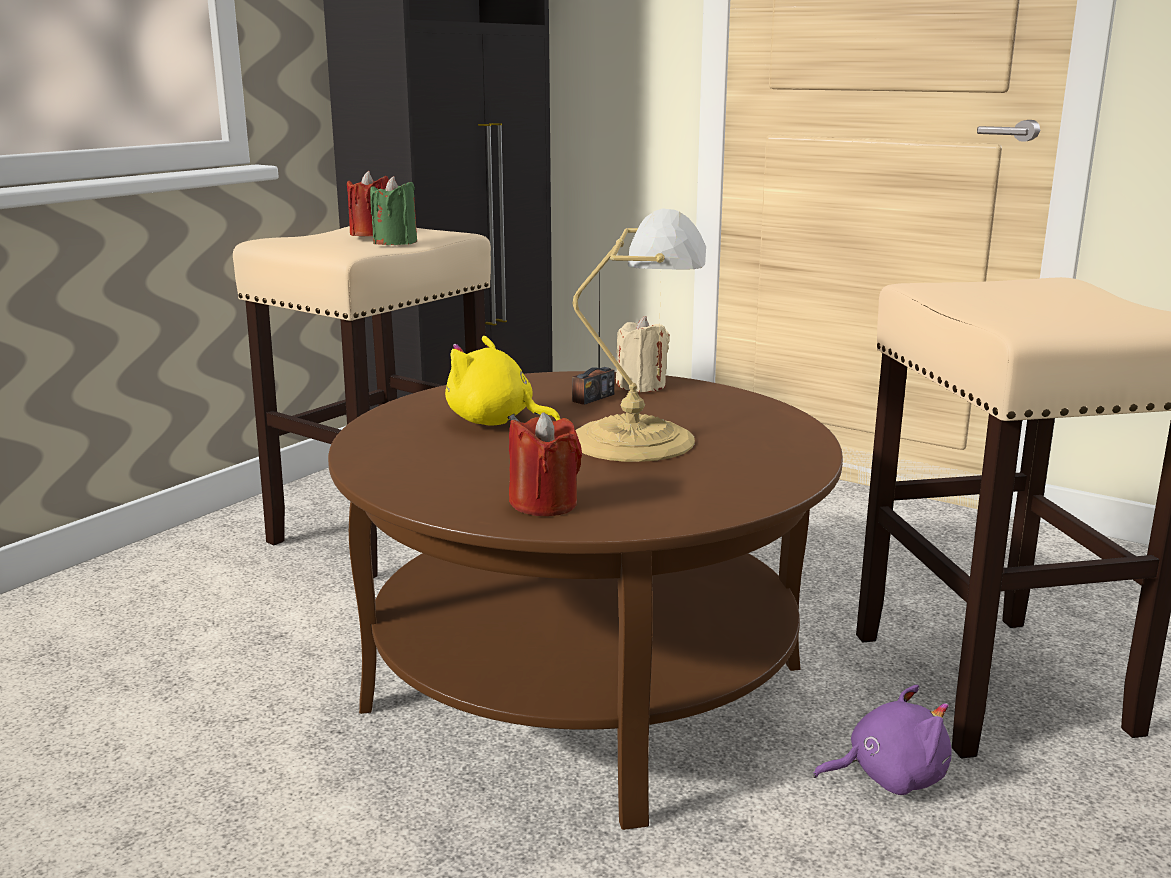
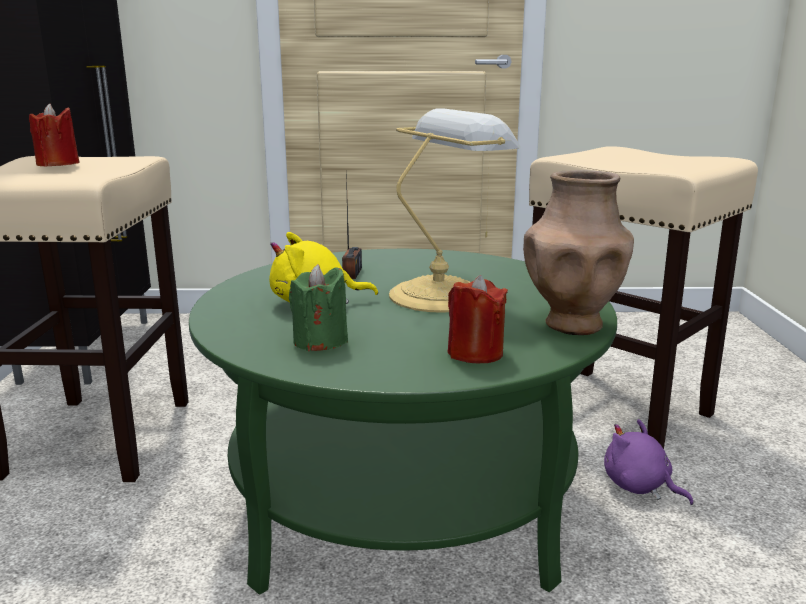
camera: 35 degrees left, 0 degrees up
(395, 243) = (103, 168): green candle -> green candle (320, 341)
(585, 684) = (402, 499): brown coffee table -> green coffee table
(641, 386) = (368, 259): beige candle -> none
(711, 504) = (573, 324): none -> brown vase
(889, 776) = (639, 486): purple plush toy -> purple plush toy turned 90 degrees counterclockwise

